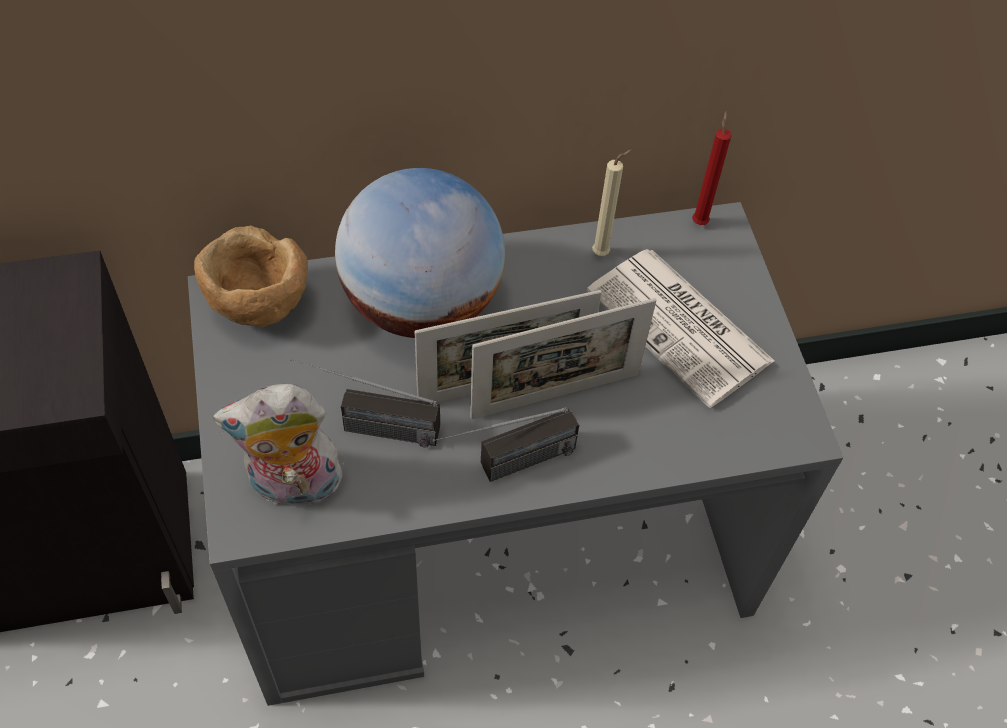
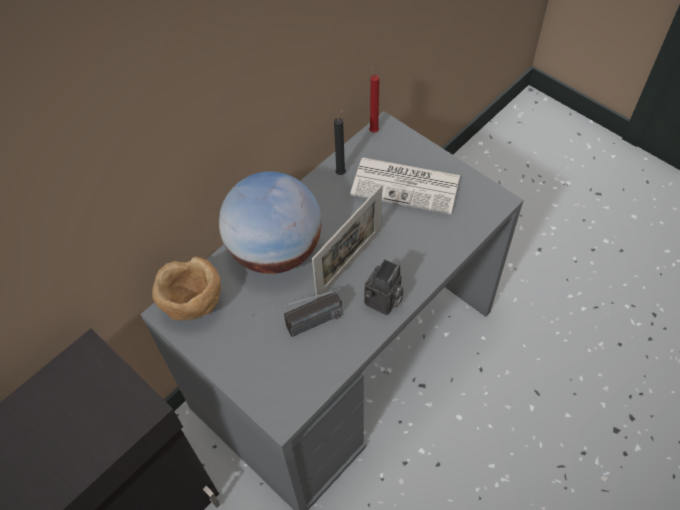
camera: 30 degrees left, 0 degrees up
(293, 486) = (290, 380): plush toy -> none
(505, 467) = (383, 302): radio -> camera
(555, 395) = (377, 254): picture frame -> none
(603, 253) = (341, 172): beige candle -> black candle

